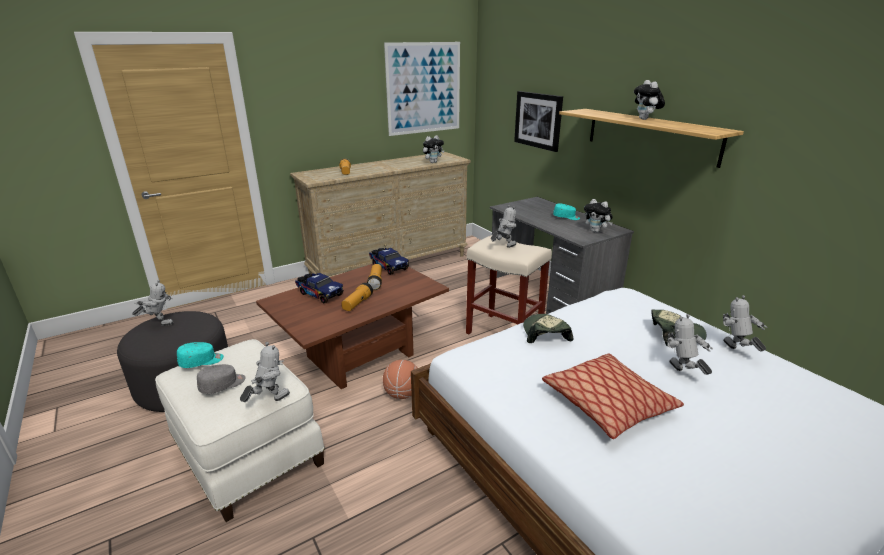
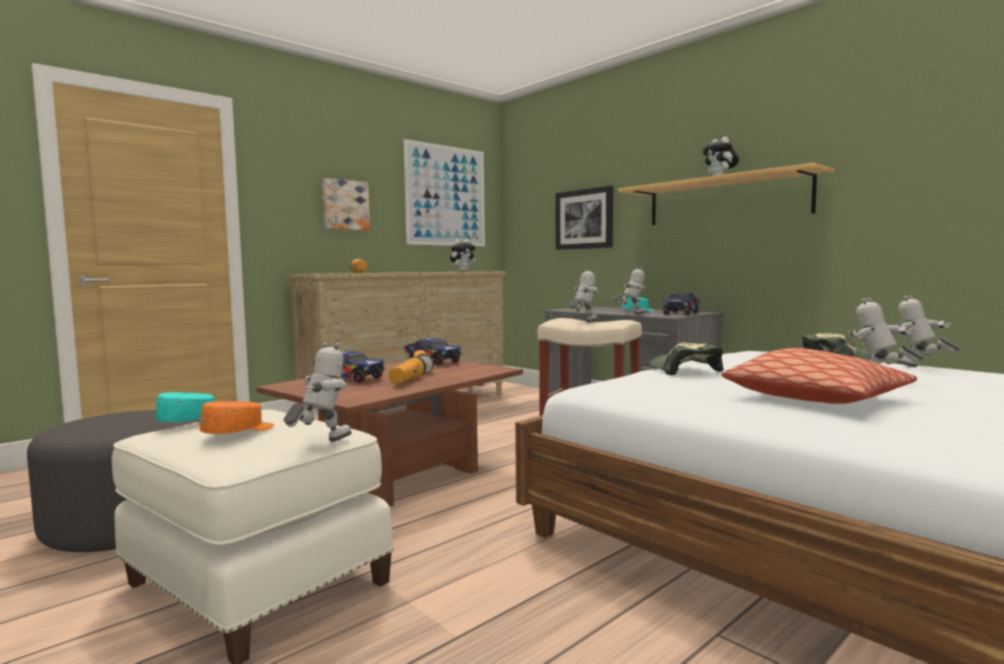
camera: 10 degrees left, 20 degrees down
(159, 323) = (101, 418): toy robot -> toy robot (631, 314)
(222, 385) = (239, 432): grey cap -> orange cap
(334, 110) = (345, 205): none -> picture
(402, 394) = (479, 505): basketball -> none
(596, 231) = (682, 313): plush toy -> toy truck

